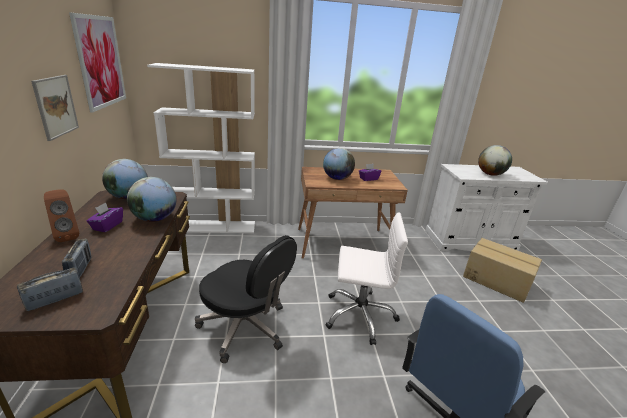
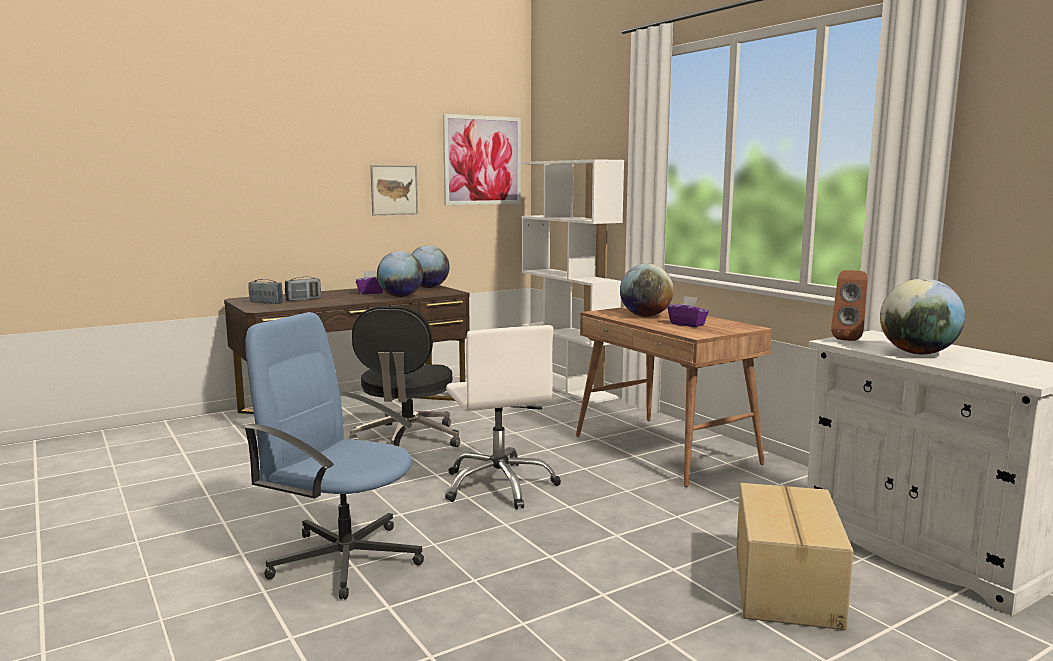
camera: 65 degrees right, 15 degrees down
(67, 236) = (342, 291): brown speaker -> brown speaker (847, 339)

